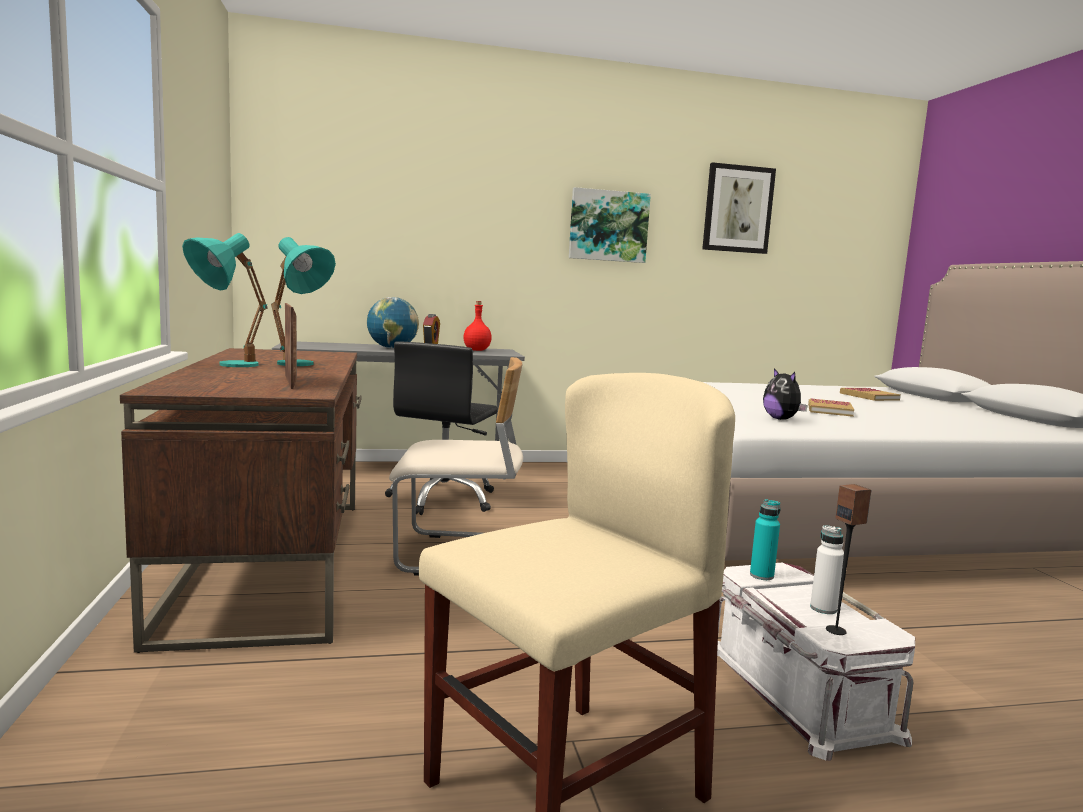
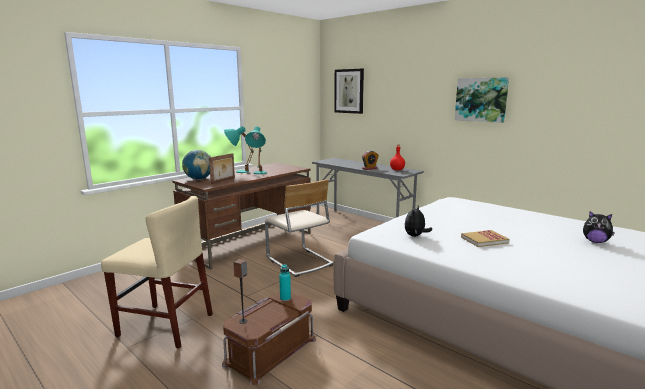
camera: 55 degrees right, 5 degrees up
(392, 348) = (359, 165): globe -> globe (198, 179)
(443, 499) = (348, 239): black office chair -> none
(737, 209) = (584, 81): picture -> picture (349, 91)
(796, 690) = (270, 350): white storage box -> brown storage box
(823, 608) = (269, 317): white bottle -> none
(869, 396) = (595, 241): book -> plush toy

